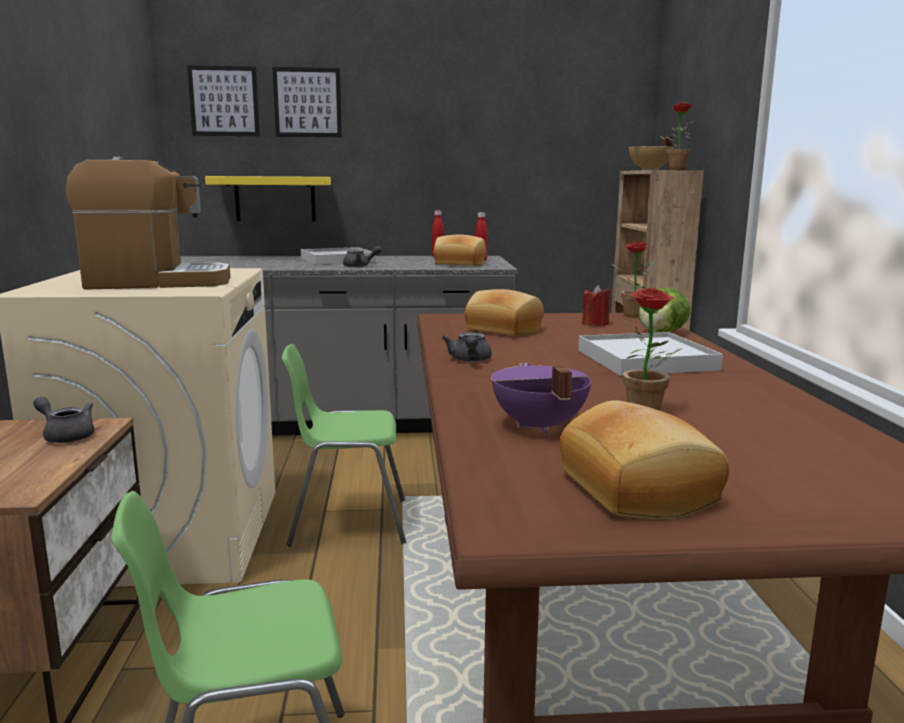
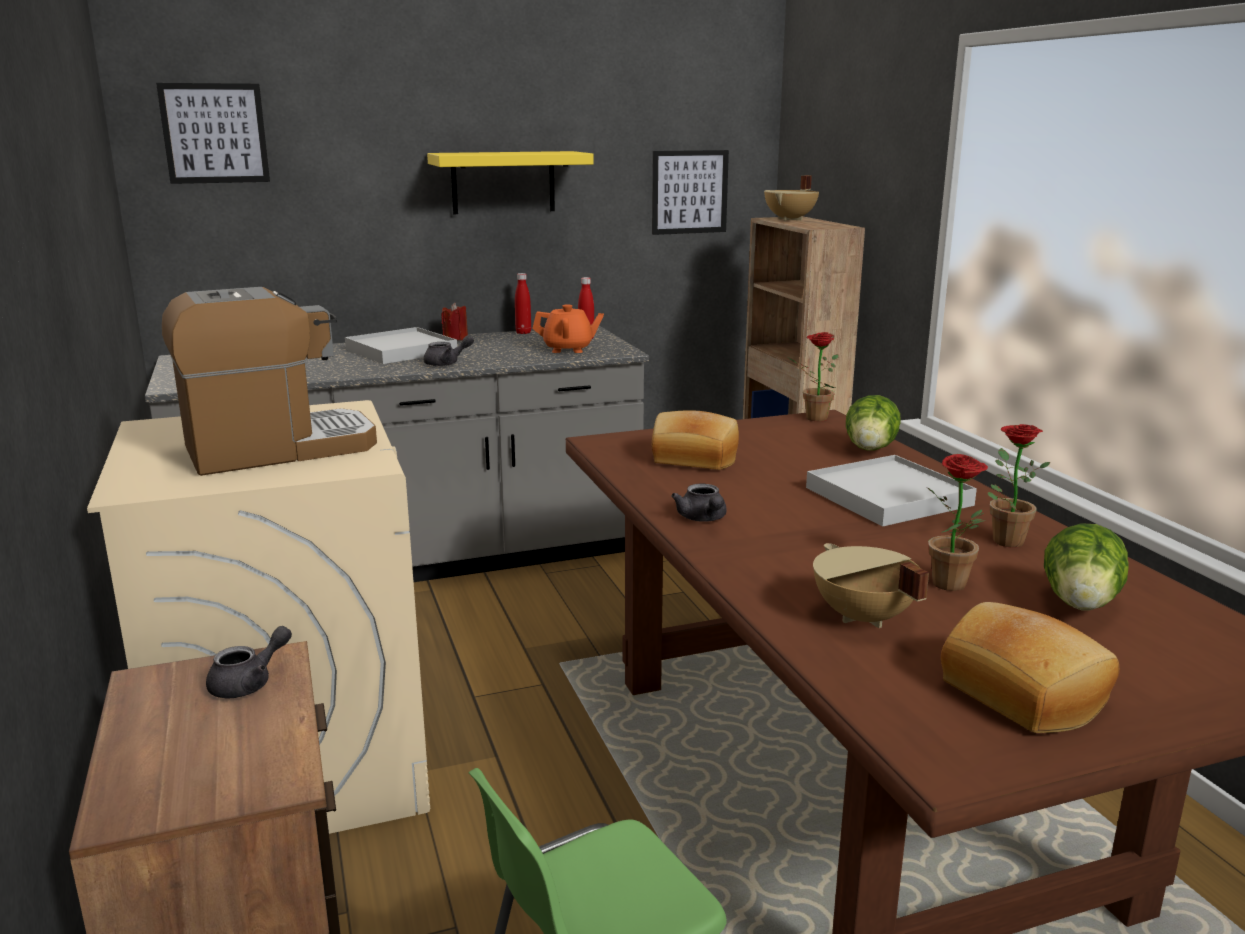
camera: 15 degrees left, 5 degrees up
(66, 436) = (249, 683): grey teapot -> grey teapot turned 120 degrees clockwise
(275, 199) = (296, 267): yellow shelf -> yellow shelf (503, 182)
(307, 102) = (336, 133): picture -> picture (689, 192)
(348, 522) = (512, 709): green chair -> none
(459, 264) = (568, 349): bread -> orange teapot
(537, 426) = (862, 618): purple cooking pot -> beige cooking pot
(595, 324) = (787, 437): red candle -> red candle (455, 338)
(675, 170) = (829, 225): potted plant -> potted plant (1003, 539)
(761, 438) = (1081, 605): none -> lettuce

